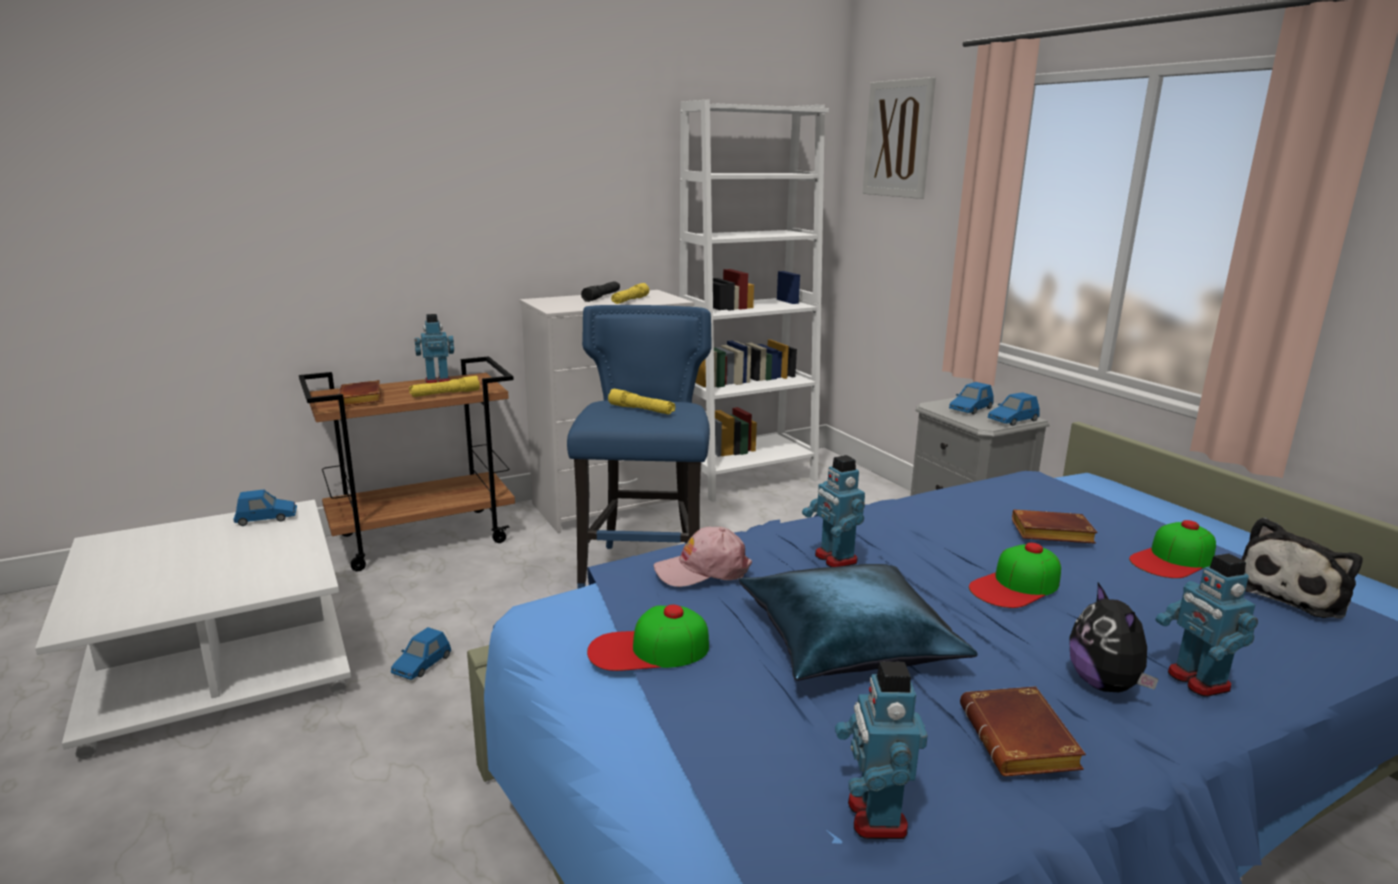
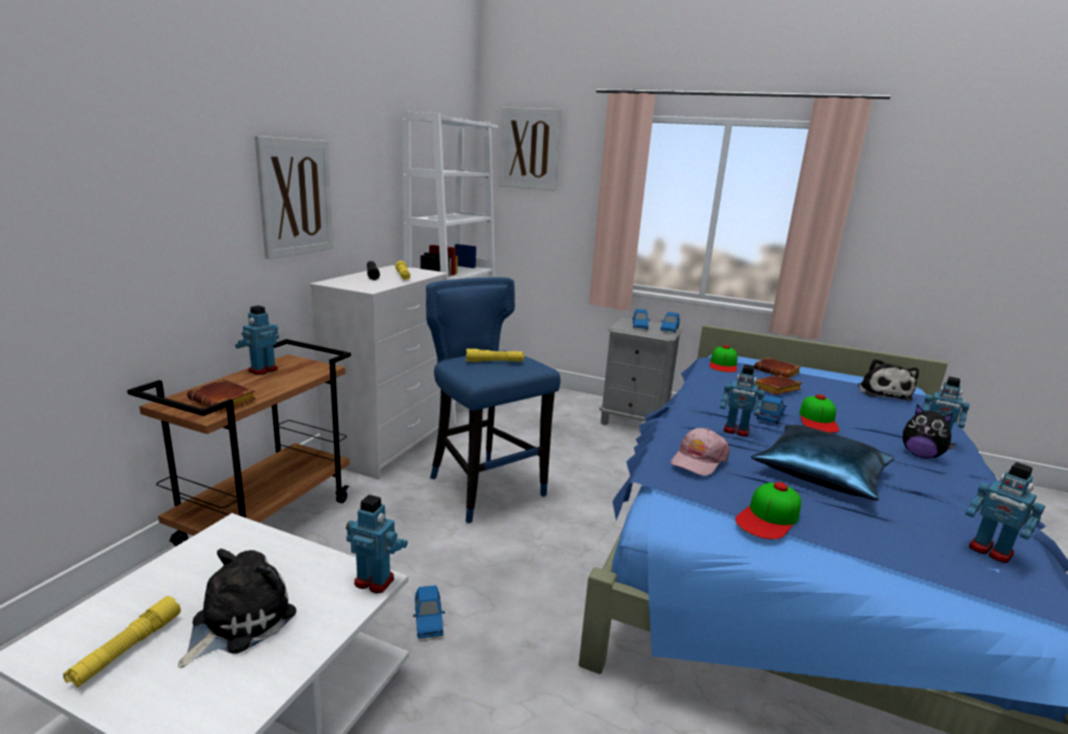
camera: 40 degrees left, 0 degrees up
(197, 569) = (238, 621): none -> plush toy
(266, 518) = (215, 547): blue toy car -> blue toy car (770, 416)
(311, 579) = (375, 580): none -> toy robot
(445, 394) = (296, 380): yellow flashlight -> yellow flashlight (127, 649)
(511, 205) = (296, 197): none -> picture
(1022, 742) = (955, 492): brown book -> brown book (777, 372)
(1173, 559) = (829, 389): cap -> cap (723, 364)

